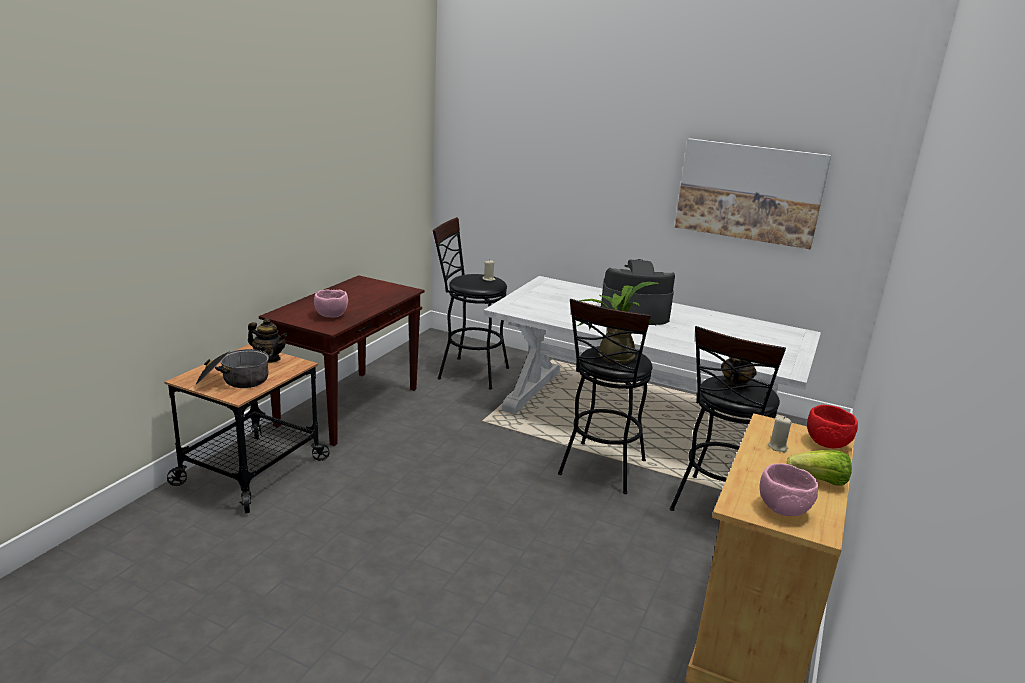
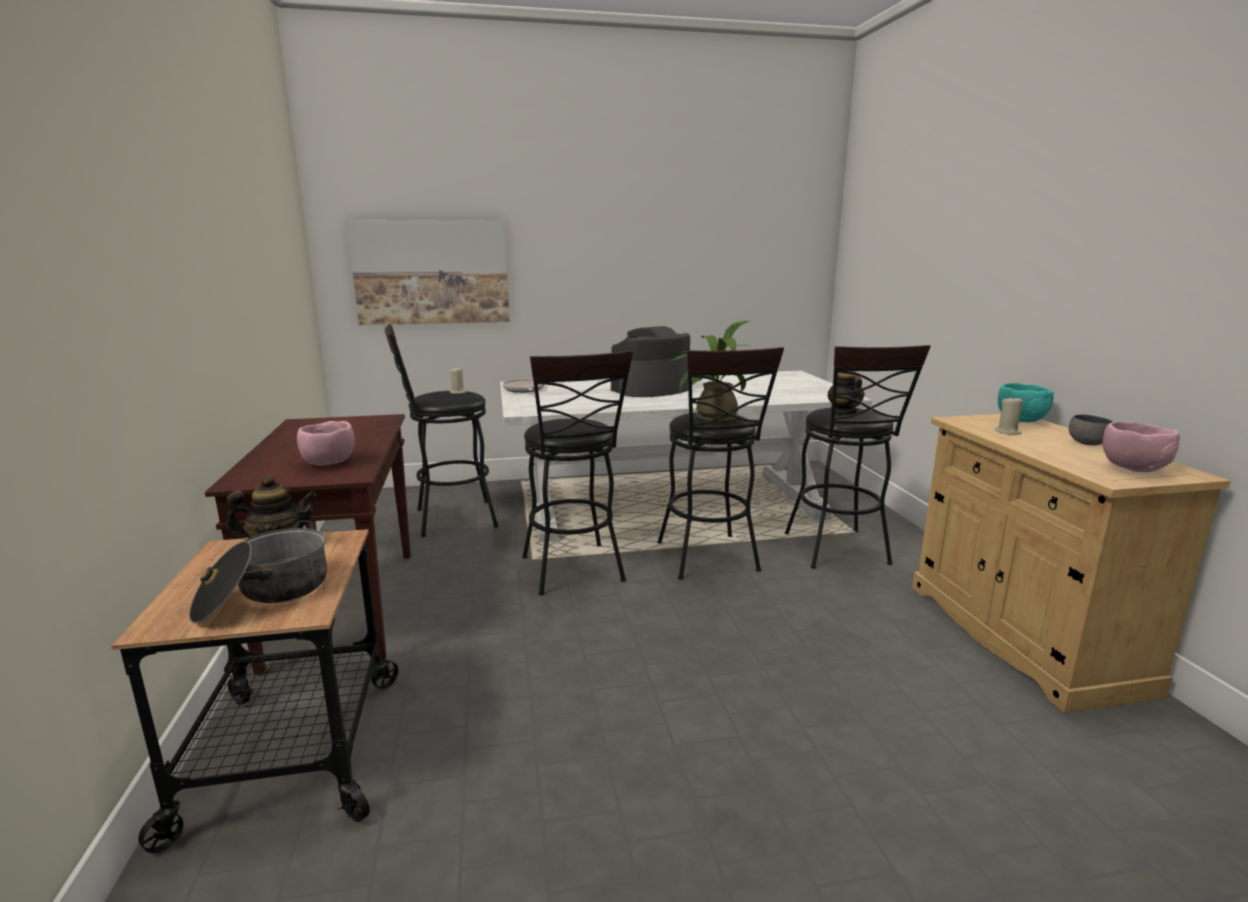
camera: 35 degrees left, 5 degrees down
(496, 441) = (575, 573): none -> black stool
(540, 288) = (524, 390): none -> frying pan
(749, 192) = (706, 248): picture -> picture (432, 272)
(819, 481) = (1089, 444): lettuce -> grey bowl
(826, 443) = (1020, 420): red bowl -> turquoise bowl

